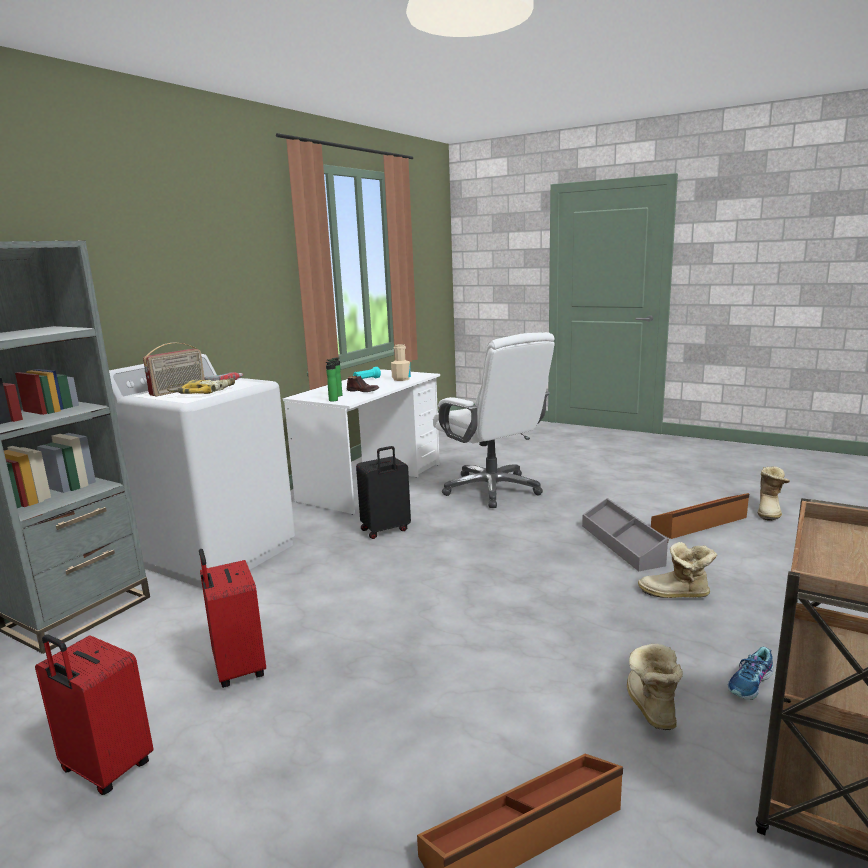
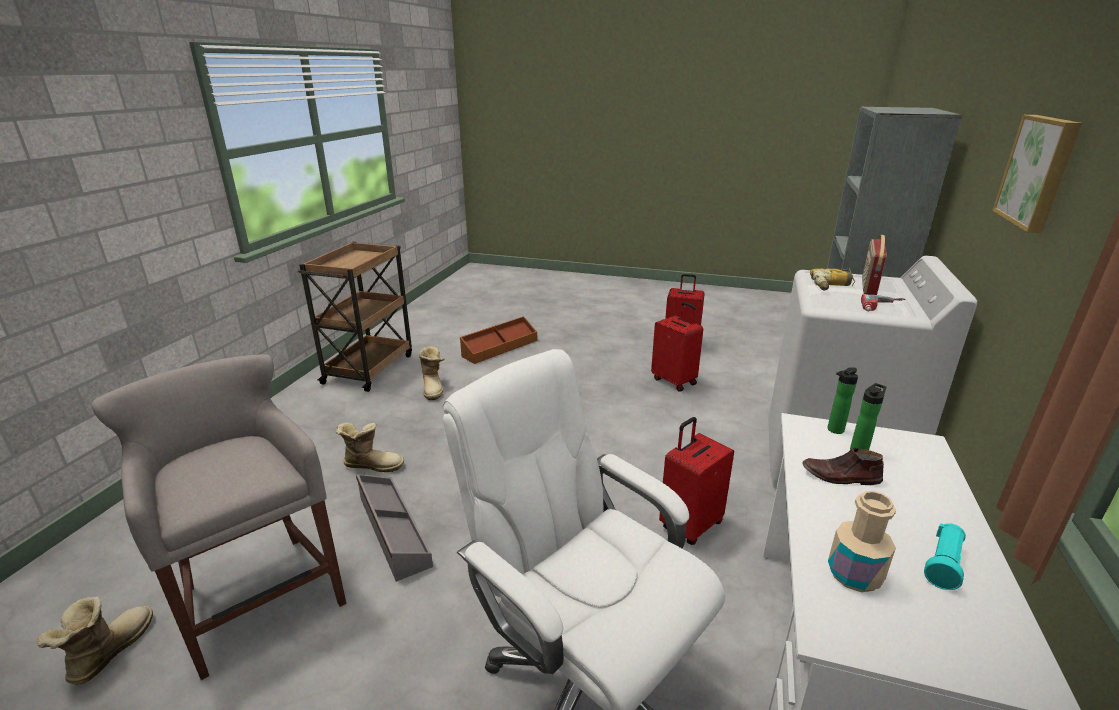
camera: 165 degrees right, 10 degrees up
(193, 264) = (1039, 171): none -> picture
(385, 530) = (689, 525): black suitcase -> red suitcase
(700, 523) = (259, 594): brown storage box -> grey stool
(751, 683) = (367, 404): shoe -> none

